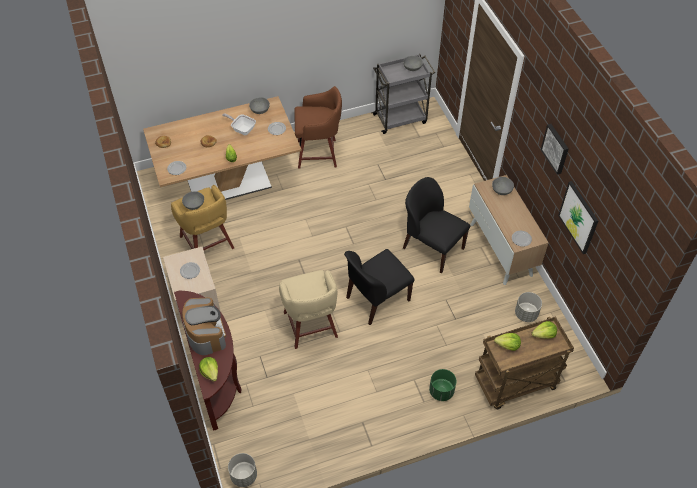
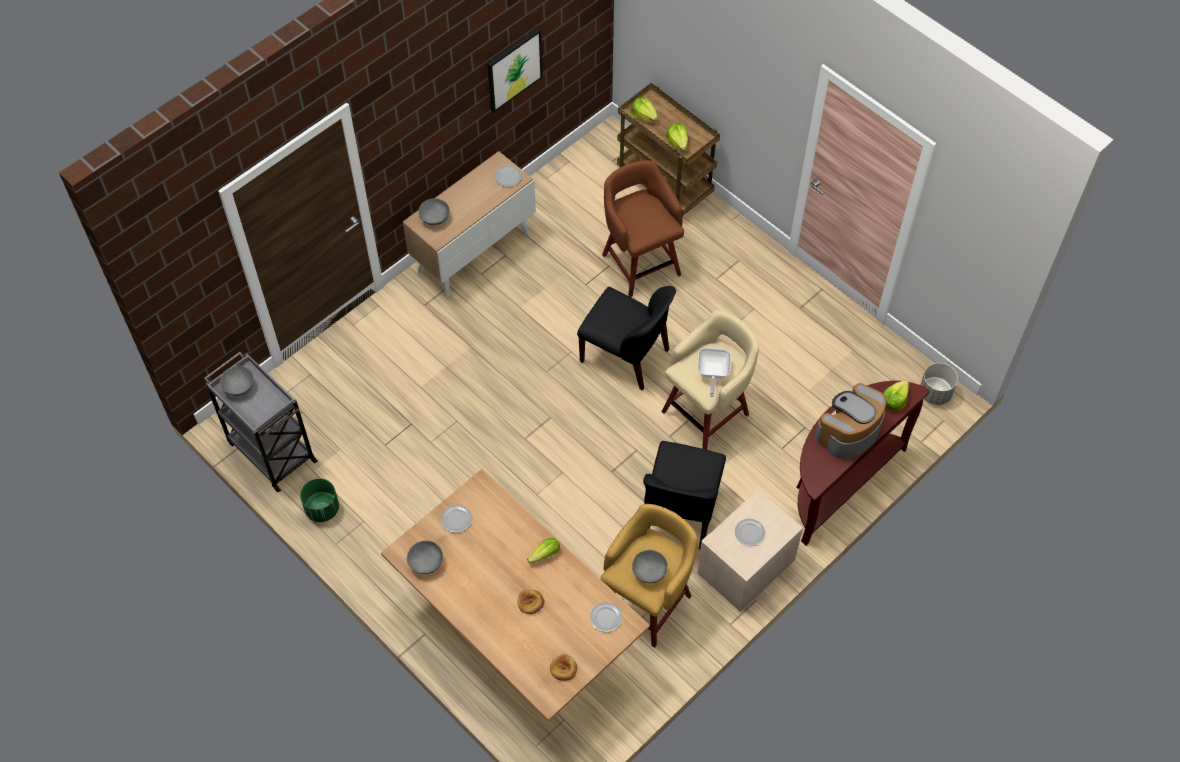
camera: 115 degrees left, 5 degrees up
(242, 129) = (479, 568): frying pan -> frying pan (712, 374)
(319, 154) = (399, 533): brown stool -> brown stool (640, 262)
(432, 248) = (510, 325): black chair -> black chair (681, 512)
(441, 391) = (716, 248): green planter -> green planter (322, 509)
(526, 314) = (562, 200): grey planter -> none
(556, 148) = (450, 80): picture -> none

